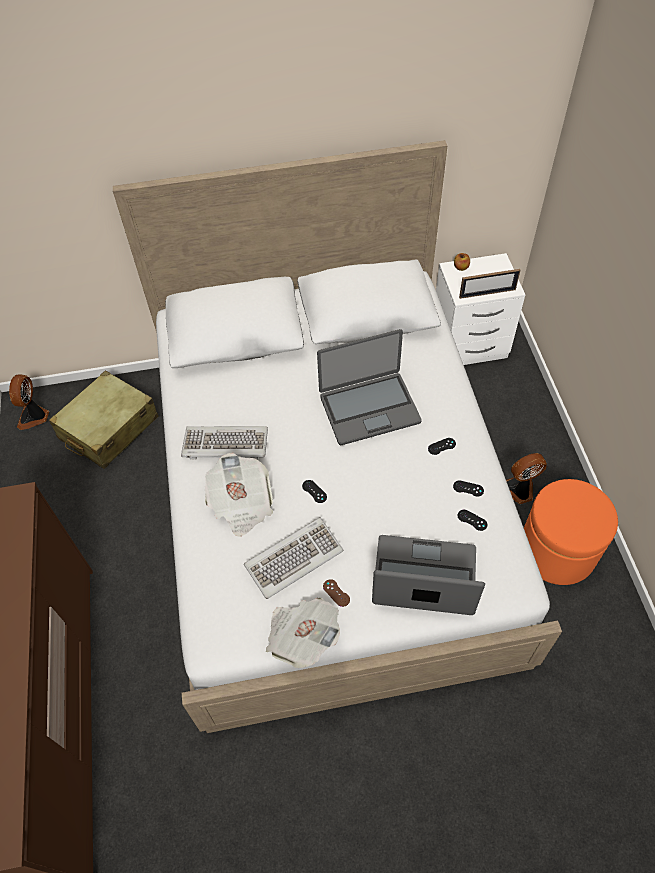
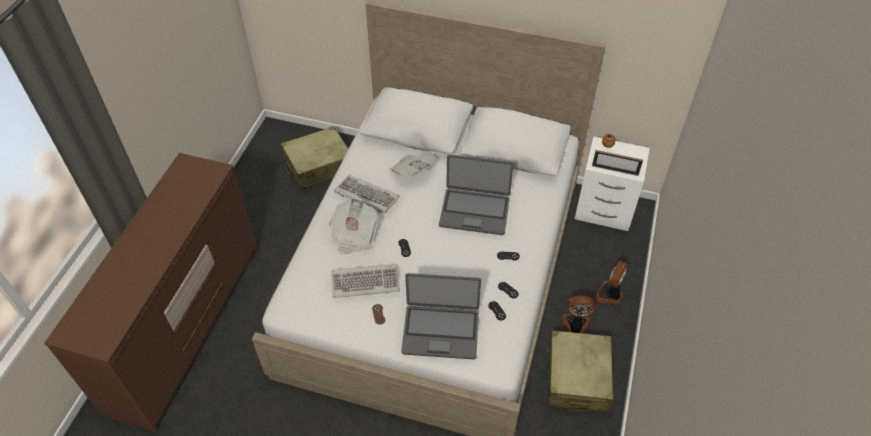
camera: 25 degrees right, 5 degrees down
(34, 416) = (277, 140): fan -> fan (609, 294)
(302, 636) = (341, 329): newspaper -> newspaper (412, 172)
(424, 578) = (440, 331): laptop -> laptop turned 150 degrees clockwise
(557, 550) = (577, 378): orange ottoman -> beige suitcase

